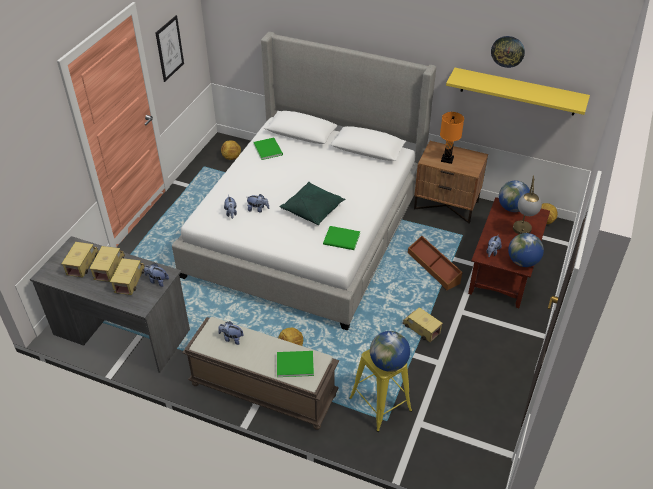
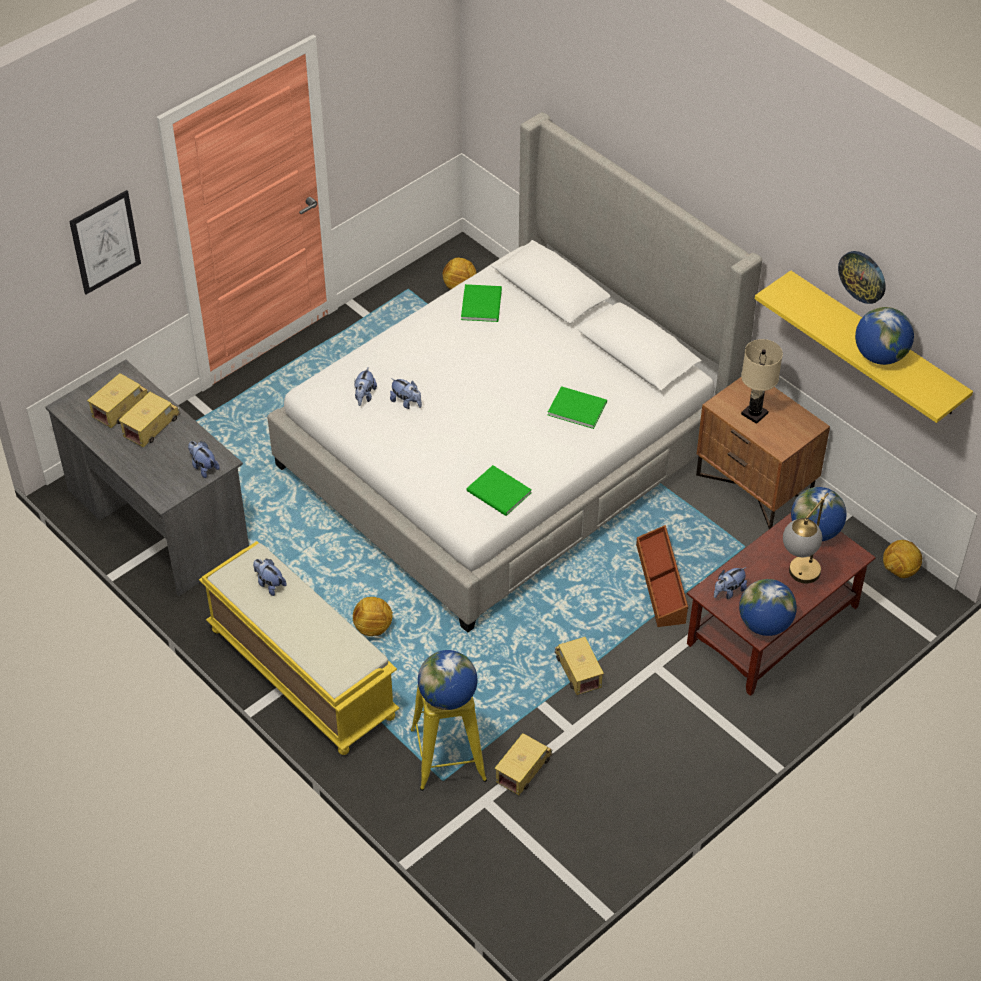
camera: 25 degrees right, 5 degrees up
(129, 281) = (168, 454): toy truck -> toy truck (523, 769)
(169, 48) = (376, 100): picture -> picture (105, 242)
(262, 390) = (300, 673): brown bench -> yellow bench
(294, 364) = (330, 650): green book -> green book (576, 407)
(313, 209) = (487, 430): green pillow -> none
(447, 159) = (755, 413): orange table lamp -> beige table lamp
(532, 92) = (880, 356): none -> globe

